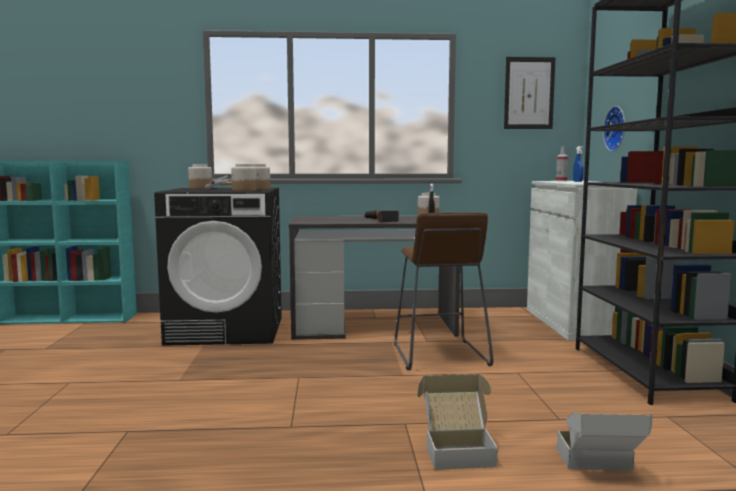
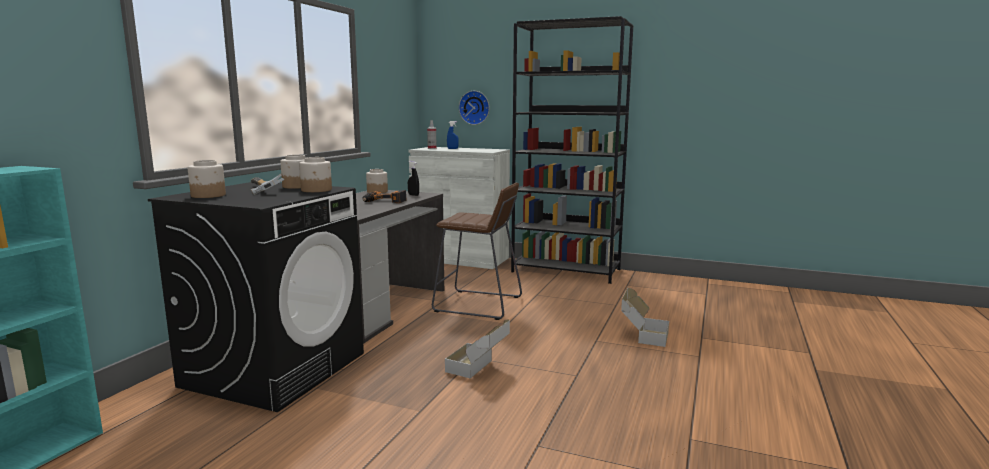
camera: 65 degrees left, 5 degrees up
(529, 93) = (394, 72): picture -> none
(599, 468) = (678, 313): cardboard box -> cardboard box (479, 369)

